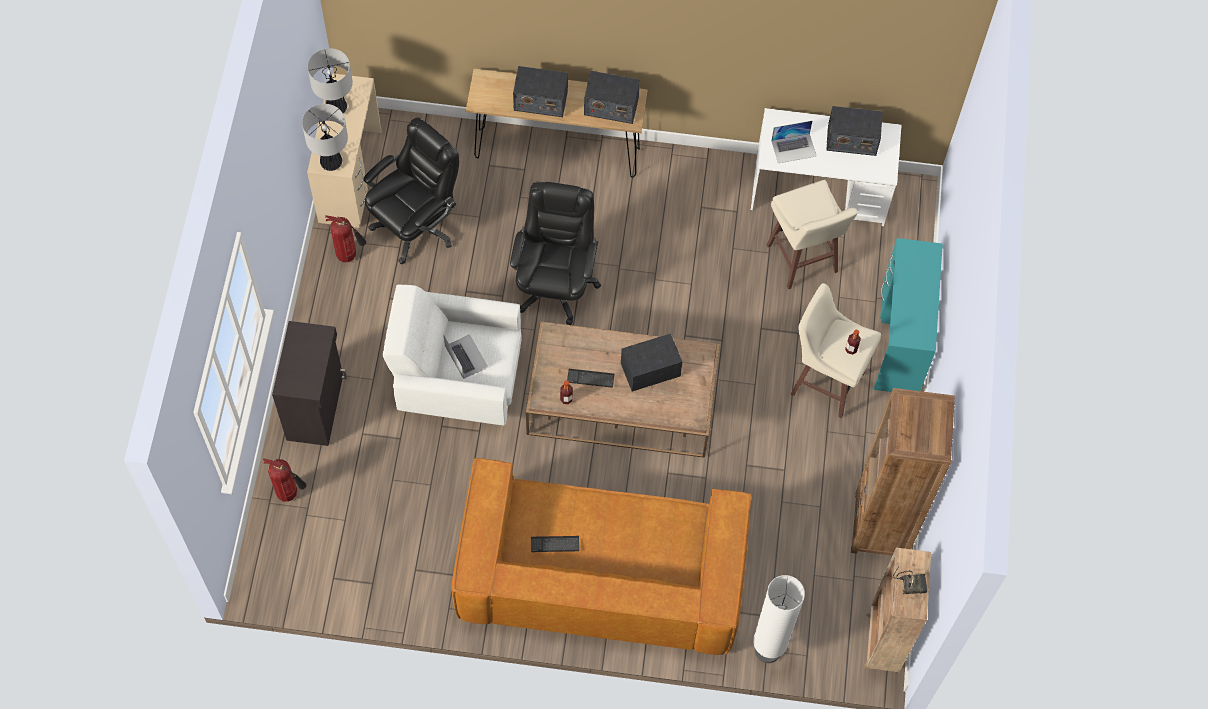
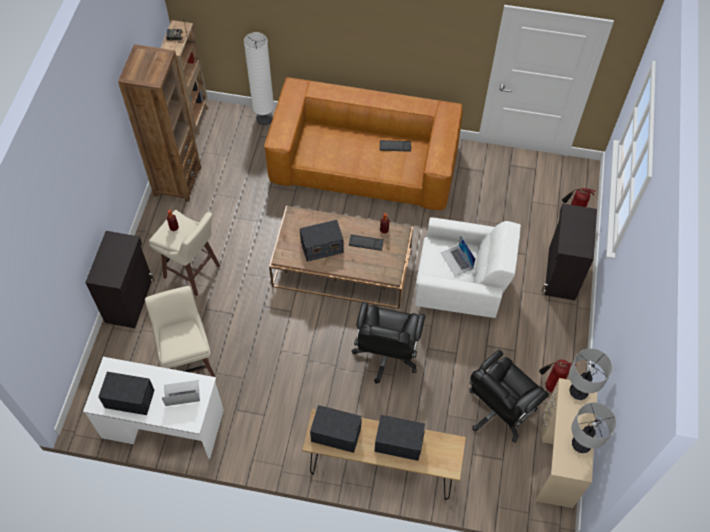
camera: 175 degrees left, 5 degrees down
(900, 340) = (130, 300): turquoise desk -> black cabinet

